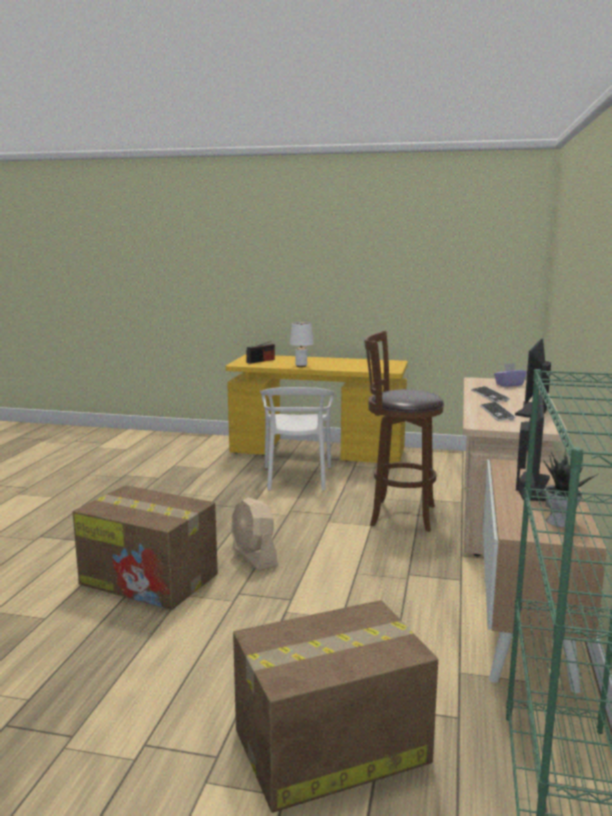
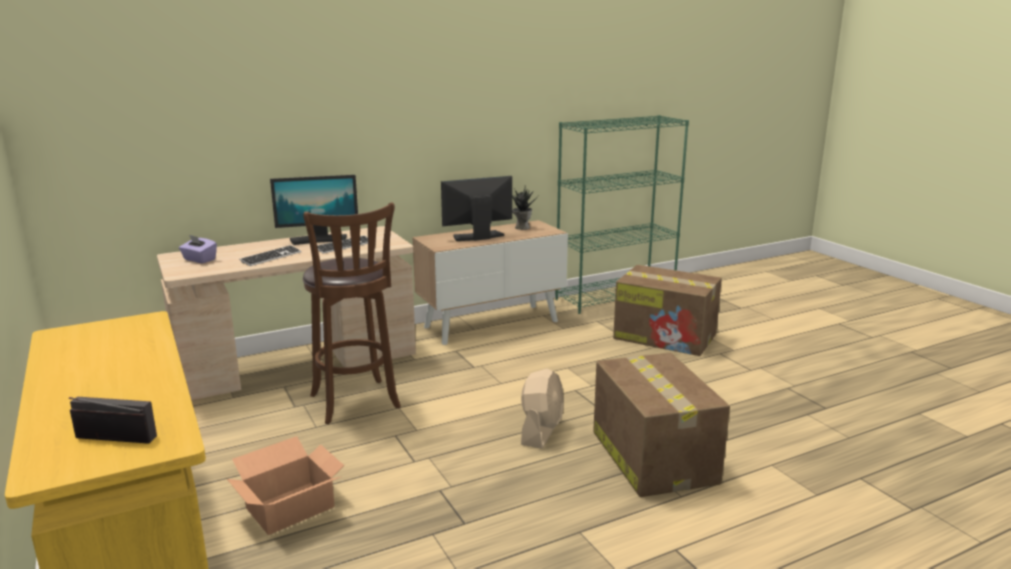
camera: 130 degrees left, 5 degrees up
(297, 477) = (291, 507): white chair -> cardboard box
(301, 366) = (152, 383): white table lamp -> none

